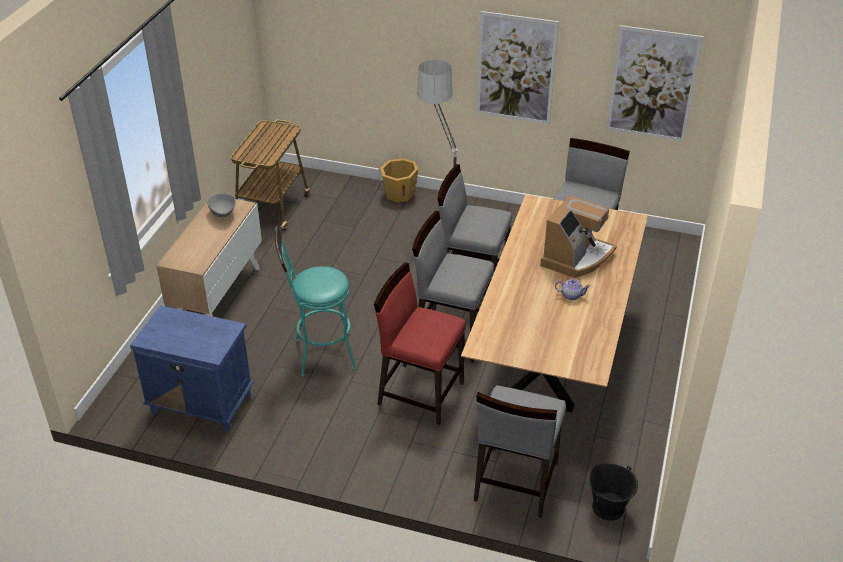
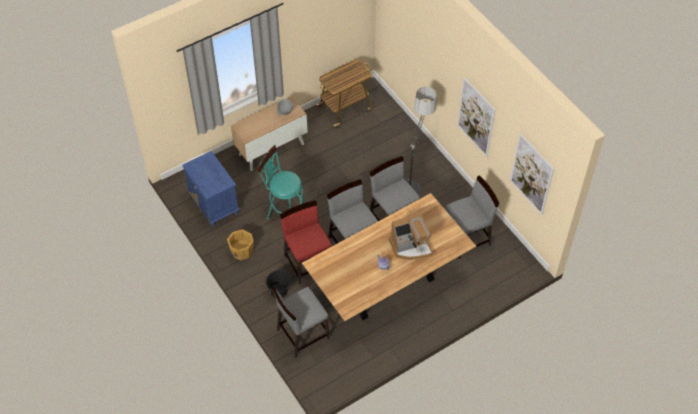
camera: 40 degrees right, 15 degrees up
(399, 194) = (415, 139): orange bucket -> orange bucket (241, 252)
(608, 507) = (327, 374): black bucket -> black bucket (279, 291)

